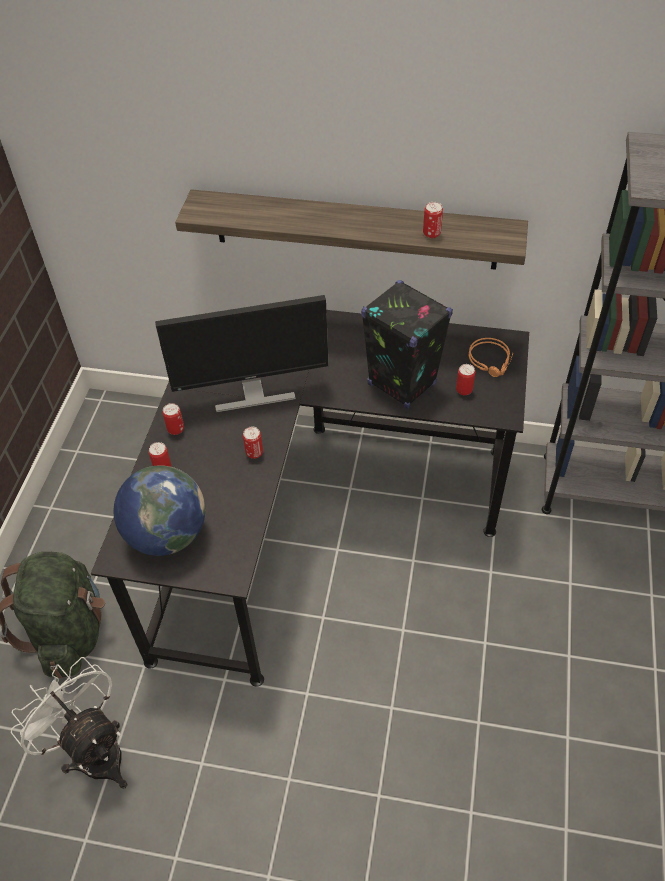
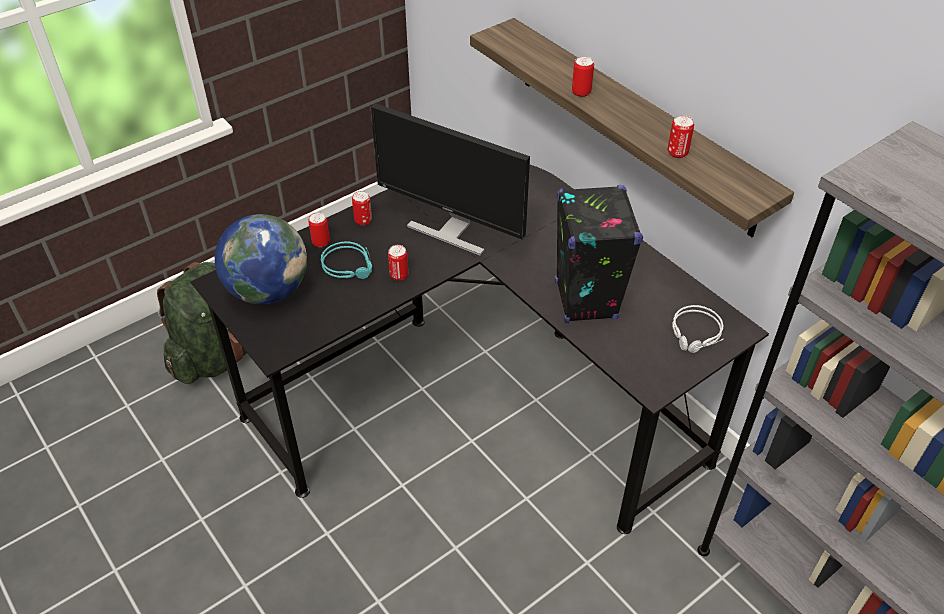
camera: 40 degrees right, 5 degrees down
(94, 750) = (147, 449): white fan -> none
(207, 470) = (349, 265): none -> turquoise headphones
(464, 390) = (637, 342): can -> can (581, 92)
(491, 361) = (696, 334): orange headphones -> grey headphones

